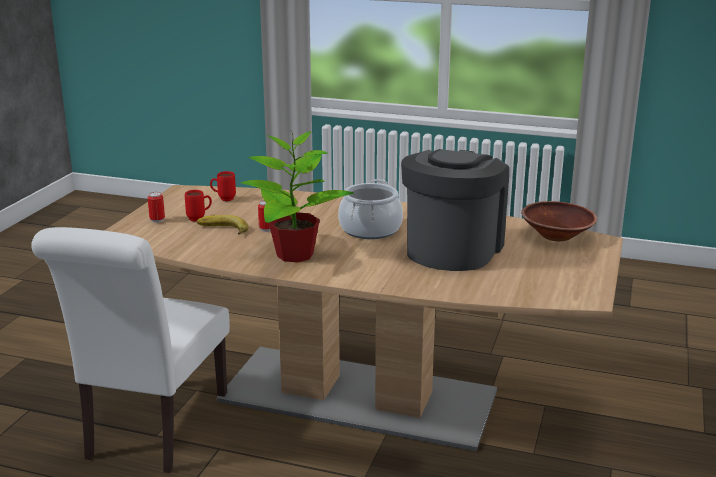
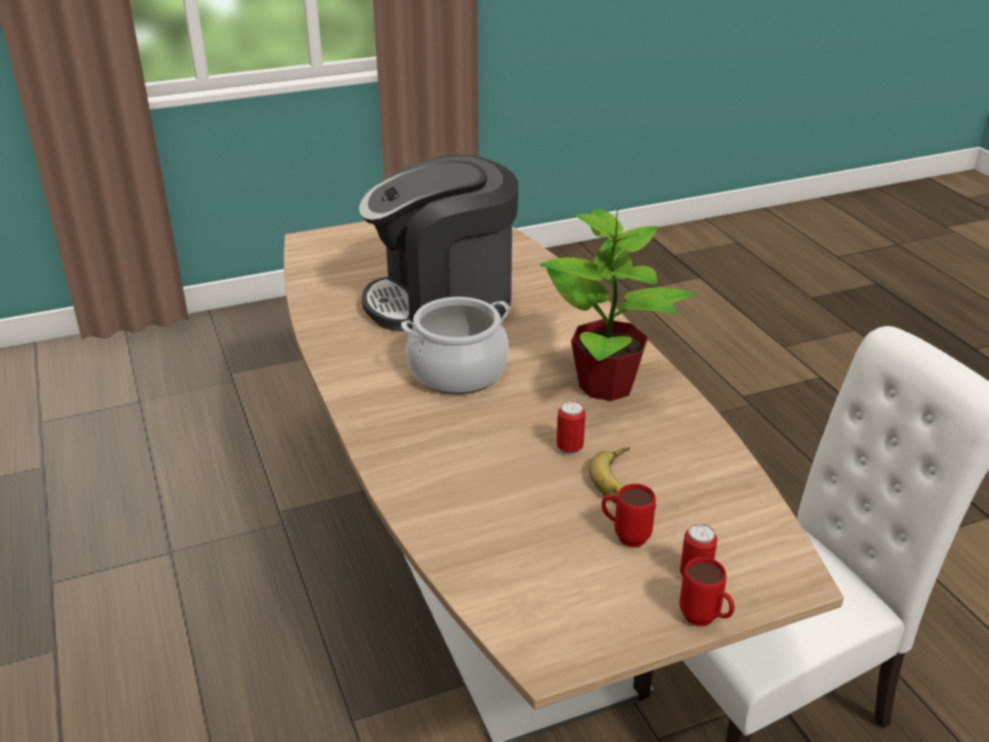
camera: 130 degrees left, 10 degrees up
(223, 199) = (520, 568): red mug -> red mug (705, 621)
(556, 235) = (324, 263): brown bowl -> none

